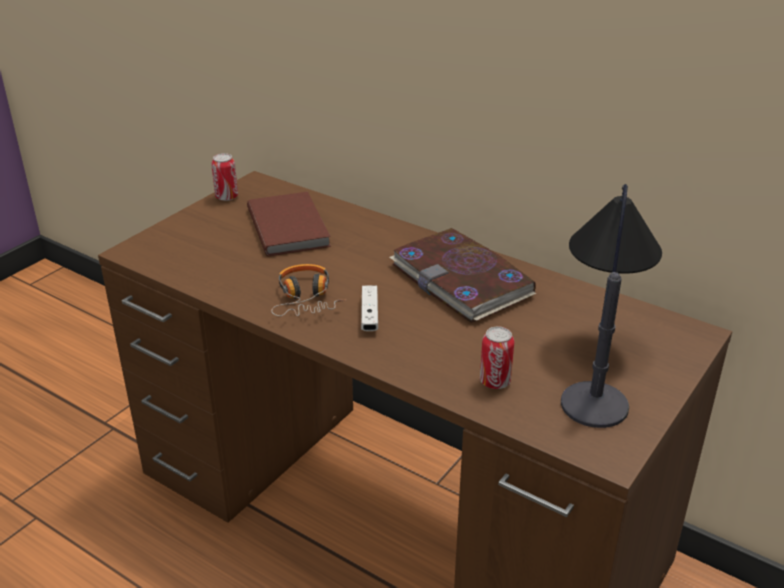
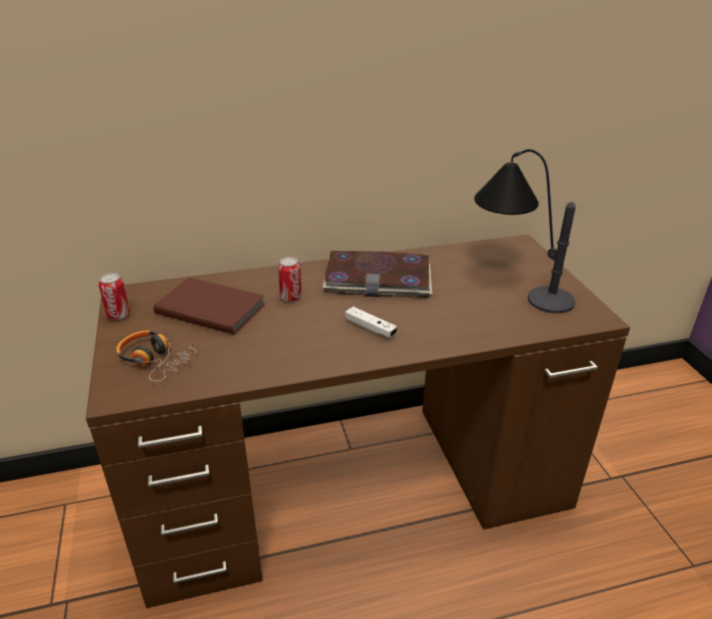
camera: 50 degrees left, 0 degrees up
(306, 299) = (315, 343): headphones -> headphones (156, 360)
(495, 382) = (496, 319): can -> can (290, 297)

